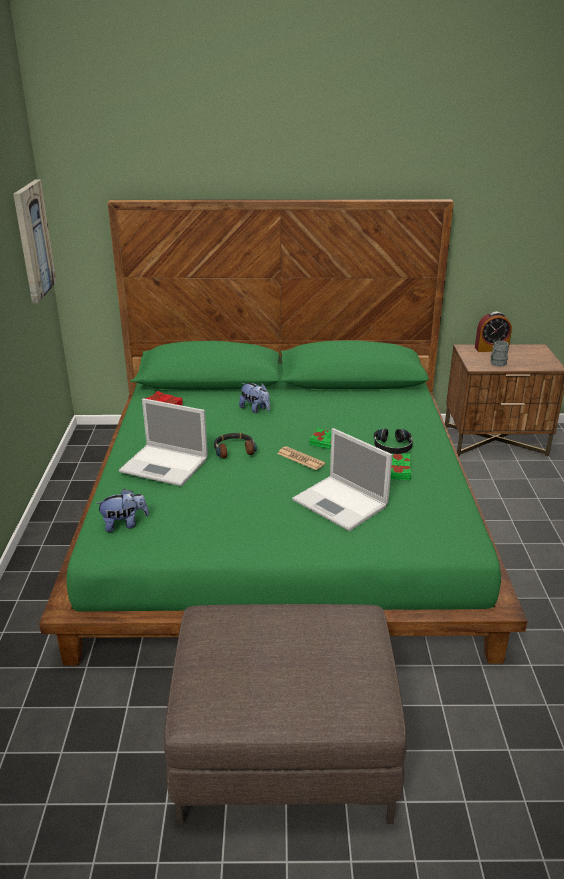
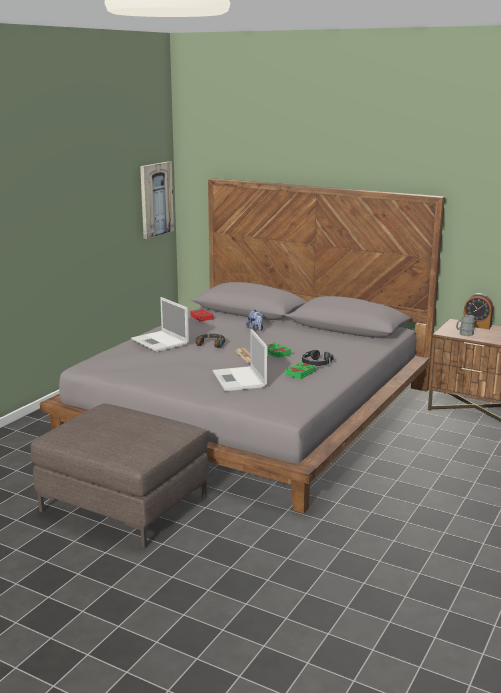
camera: 30 degrees right, 10 degrees down
(124, 524) = (106, 360): plush toy -> none
(282, 520) = (250, 412): green bed -> grey bed

